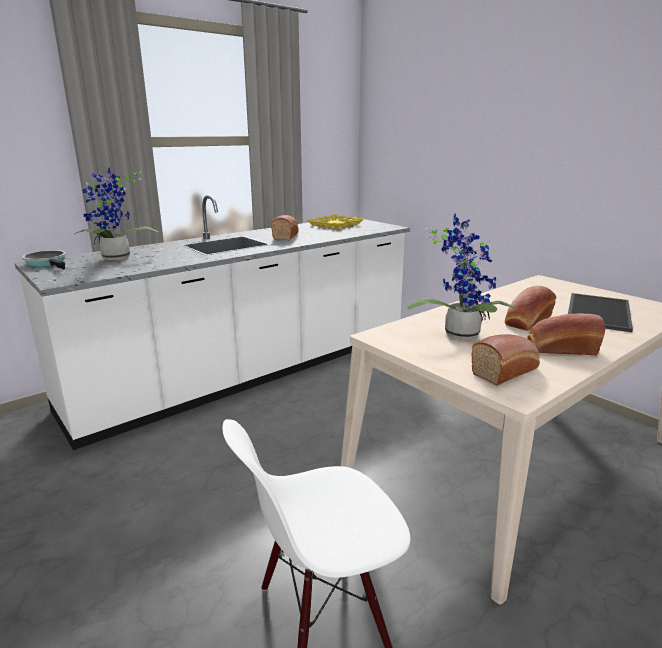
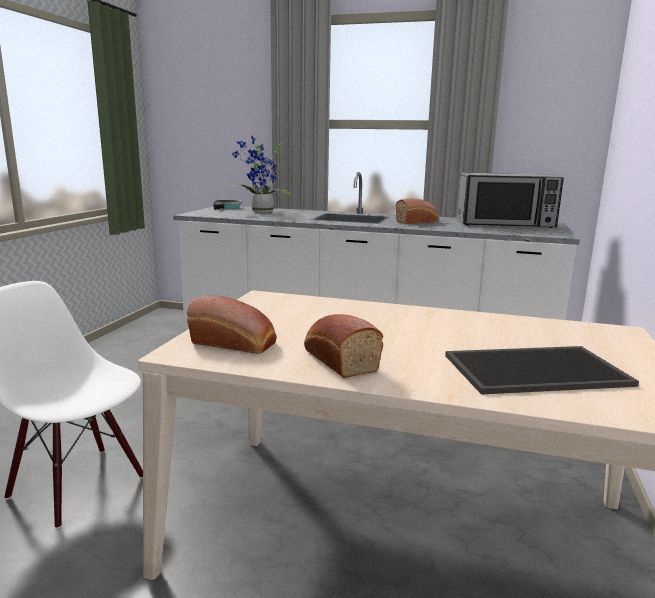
camera: 55 degrees right, 5 degrees down
(335, 225) = (505, 224): yellow tray -> microwave
(459, 333) = (318, 318): potted plant -> none
(527, 321) = (409, 338): bread -> none

